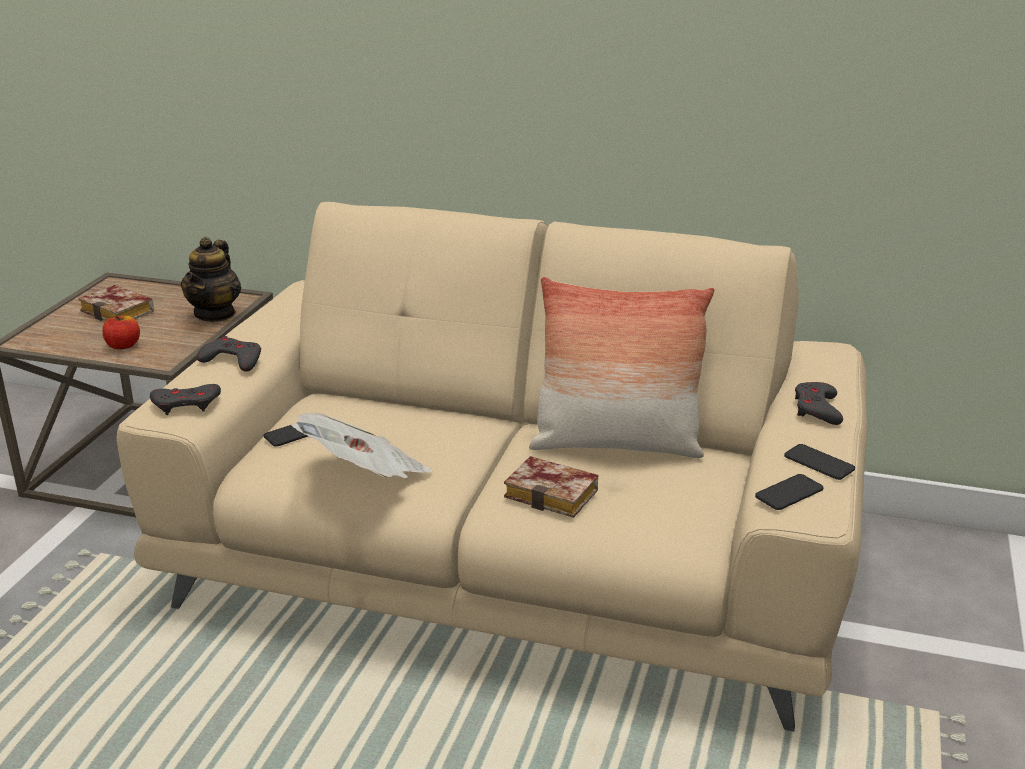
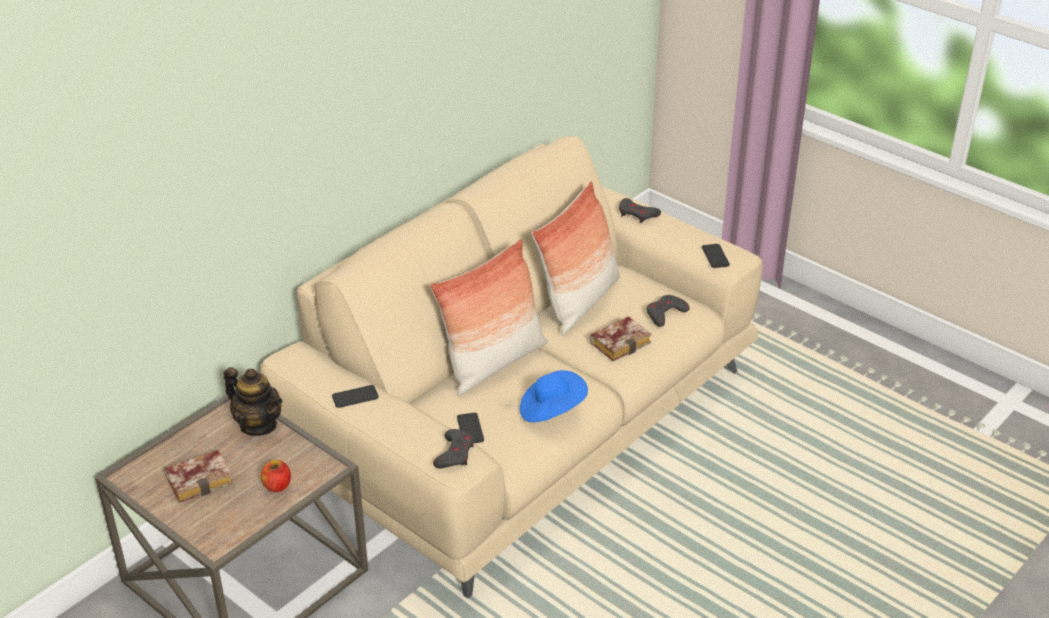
camera: 65 degrees left, 10 degrees up
(233, 360) = (397, 420): grey game controller -> grey game controller (665, 313)
(365, 477) = (551, 410): newspaper -> blue hat
(435, 418) = (493, 363): none -> pillow
(819, 462) = (692, 236): phone -> phone (355, 397)

